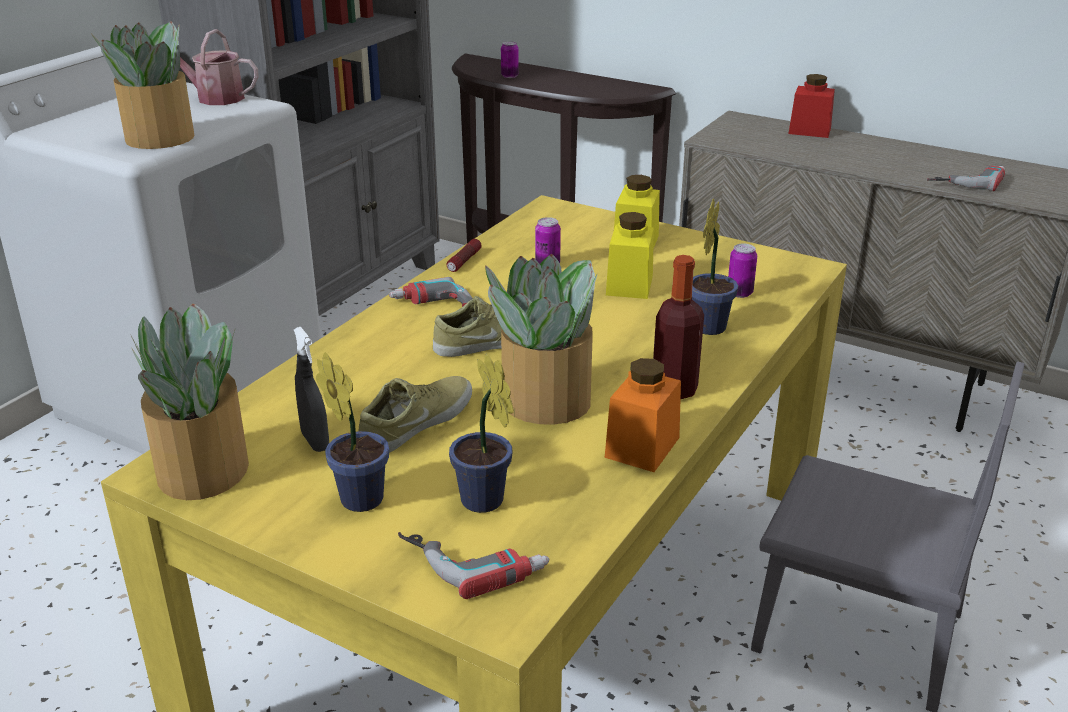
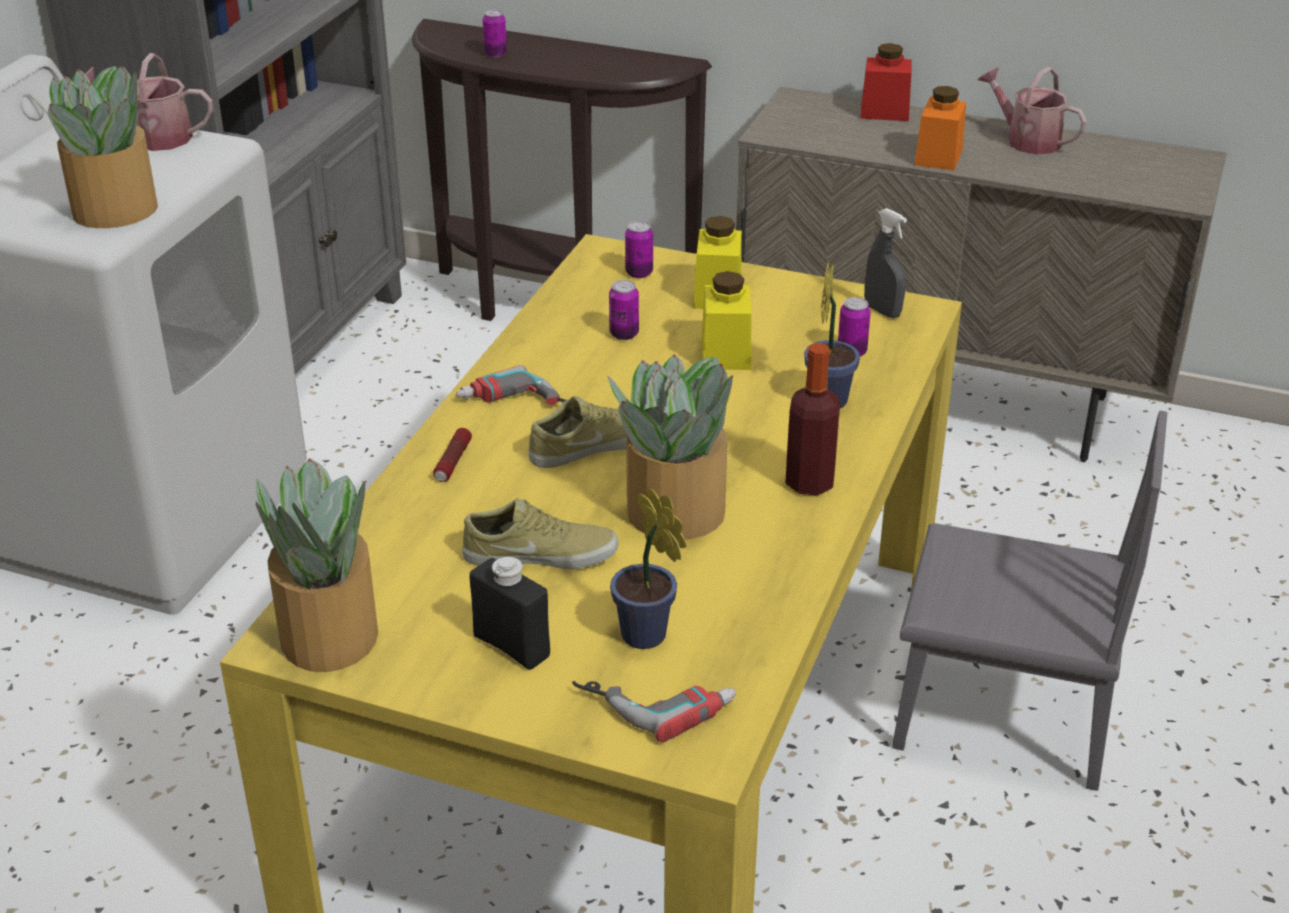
camera: 10 degrees left, 5 degrees up
(315, 441) = (439, 588): grey spray bottle -> grey spray bottle (882, 311)
(358, 496) = (511, 646): potted plant -> black bottle
(415, 422) = (540, 553): beige shoe -> beige shoe turned 60 degrees clockwise
(464, 261) = (524, 338): flashlight -> flashlight (453, 462)
(575, 224) = (639, 273): none -> can
(642, 447) = (793, 555): orange jar -> orange jar (938, 157)
(926, 156) = (1026, 140): none -> watering can
(966, 180) = (1077, 173): power drill -> none

